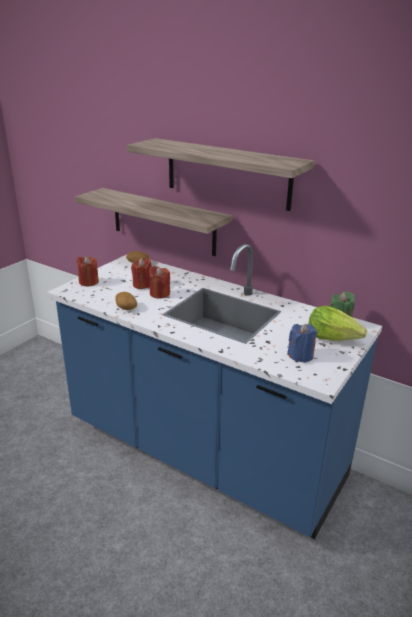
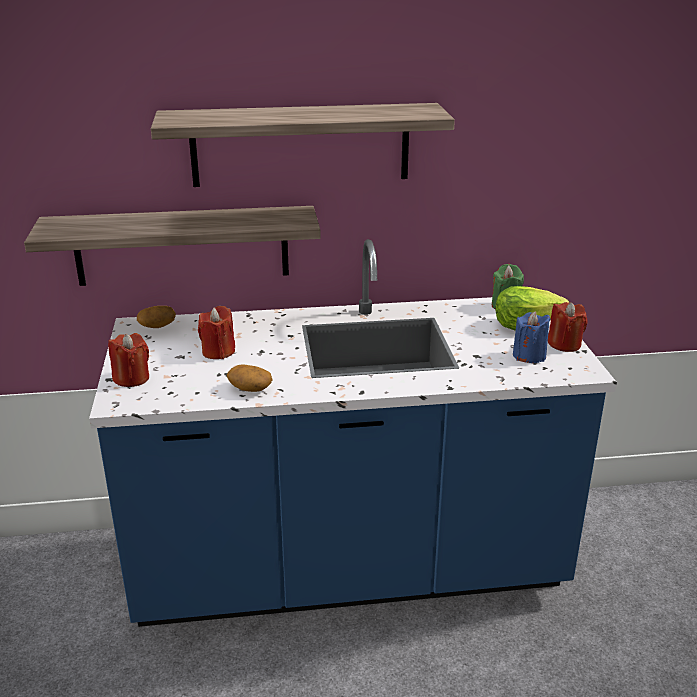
camera: 40 degrees left, 0 degrees up
(159, 294) = (262, 354): red candle -> red candle (564, 344)

